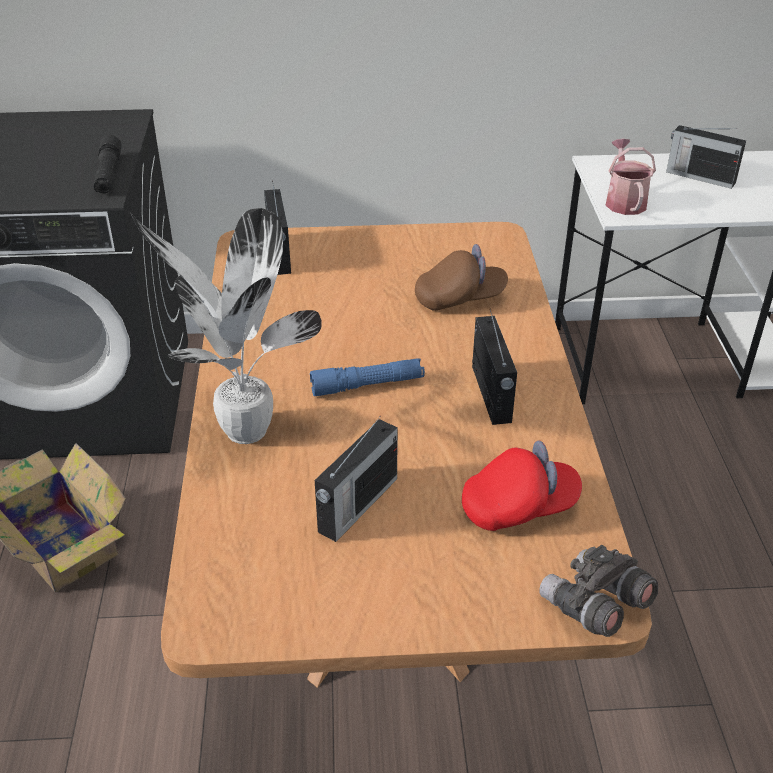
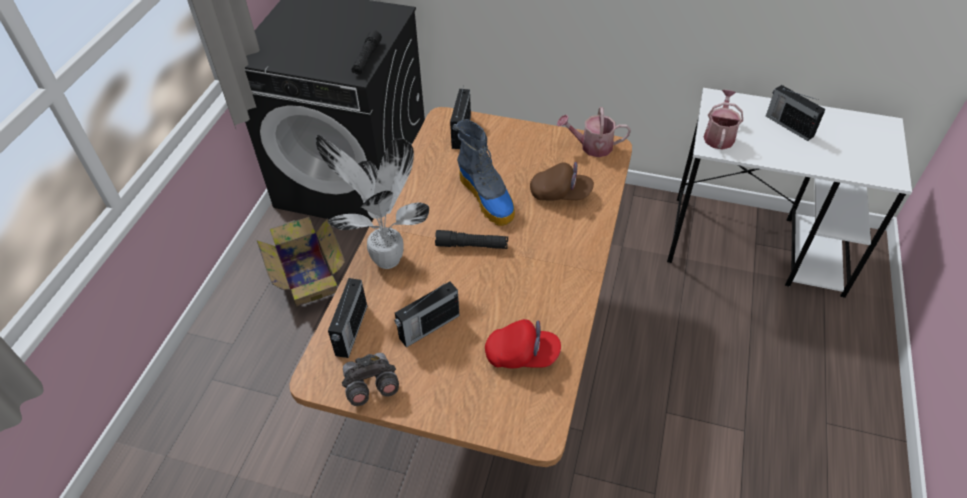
camera: 20 degrees right, 10 degrees up
(359, 323) = (487, 198): none -> boot
(367, 385) = (472, 245): blue flashlight -> black flashlight
(471, 238) = (591, 146): none -> watering can
(491, 395) = (544, 272): radio -> radio (351, 331)
(594, 606) = (533, 432): grey binoculars -> grey binoculars (370, 386)

